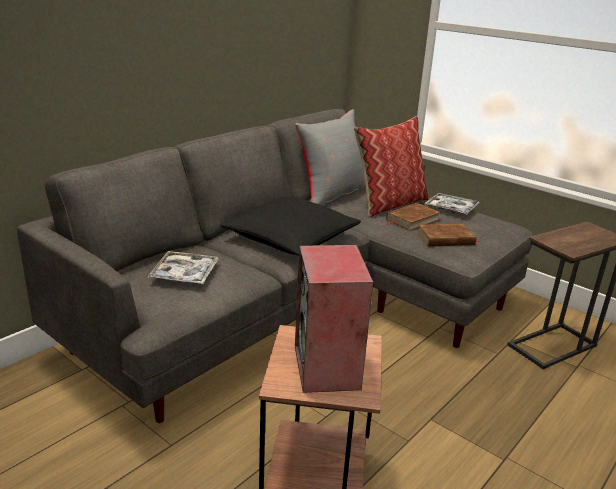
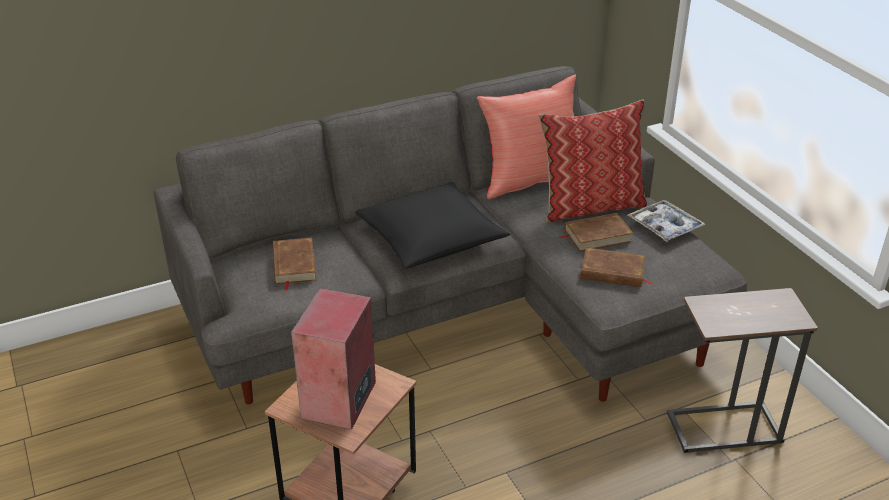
camera: 25 degrees right, 10 degrees up
(184, 274) = (294, 265): tray -> brown book
(332, 194) = (531, 179): grey pillow -> red pillow

